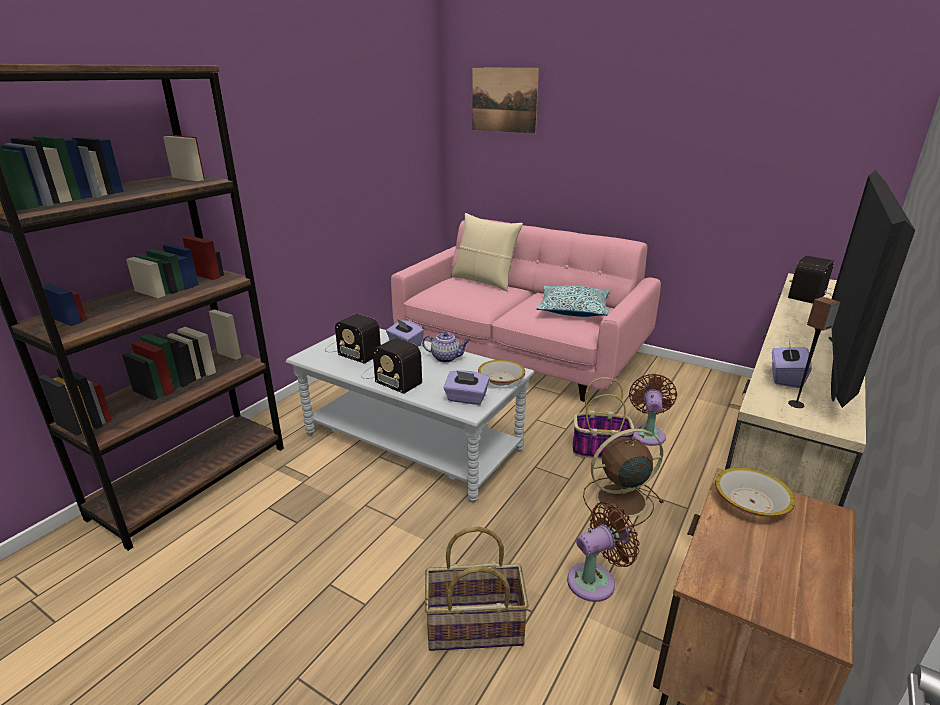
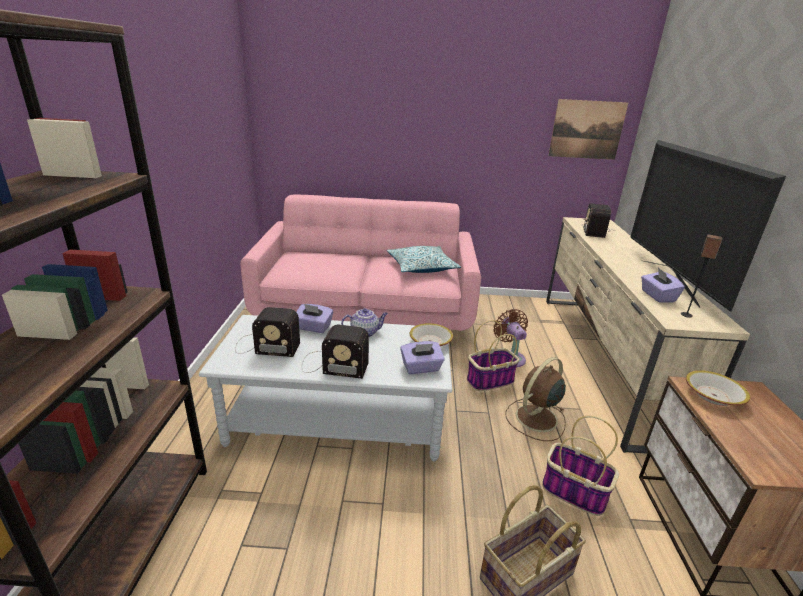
camera: 30 degrees left, 0 degrees up
(484, 281) = (322, 252): beige pillow -> none
(504, 100) = (316, 82): picture -> picture (587, 129)
(595, 580) = (573, 492): brown fan -> basket

